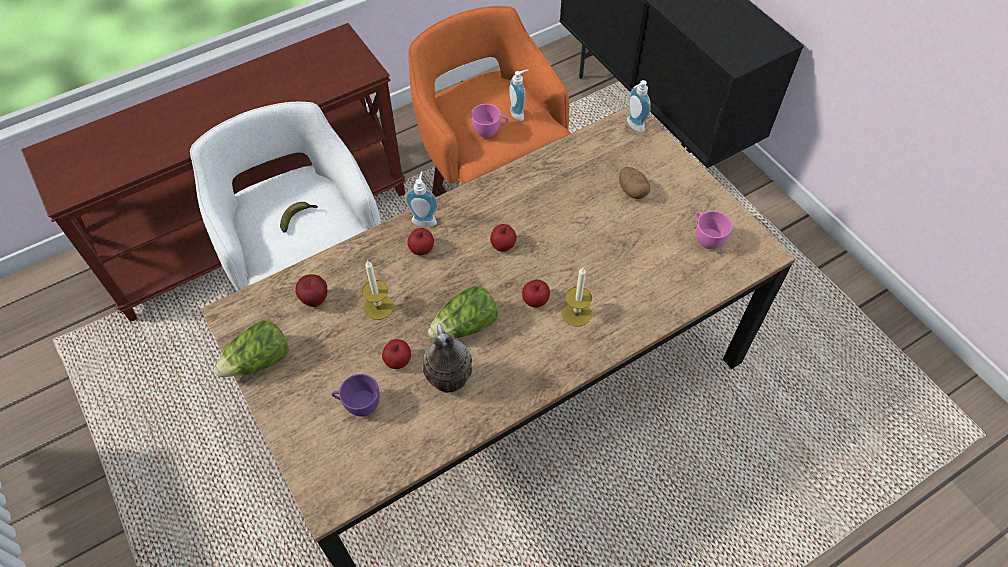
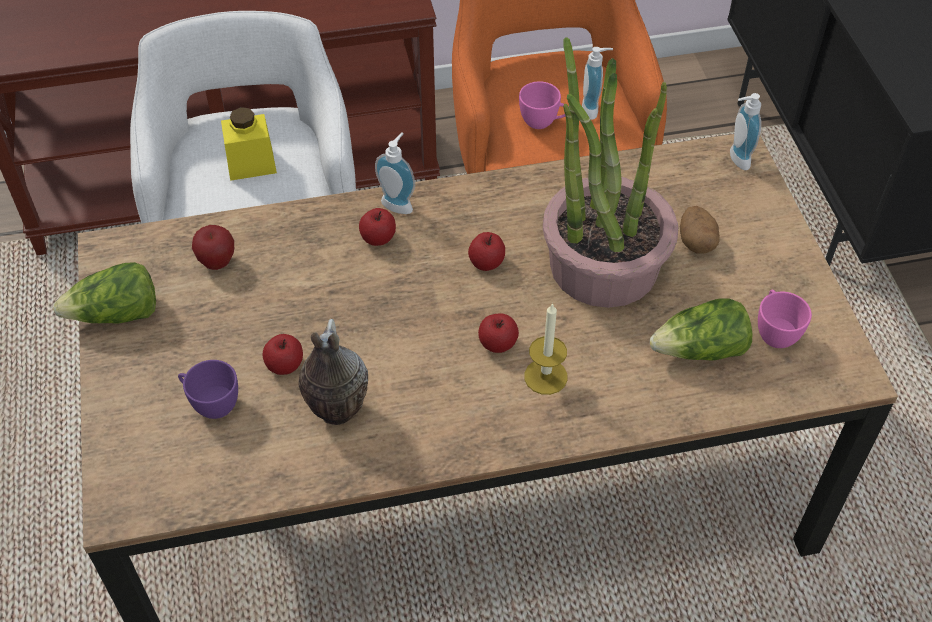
camera: 20 degrees right, 5 degrees down
(298, 217) = (251, 164): banana -> yellow jar
(378, 307) = (291, 293): candle -> none
(465, 326) = (391, 349): lettuce -> lettuce (700, 350)
(579, 223) = (603, 264): none -> potted plant

